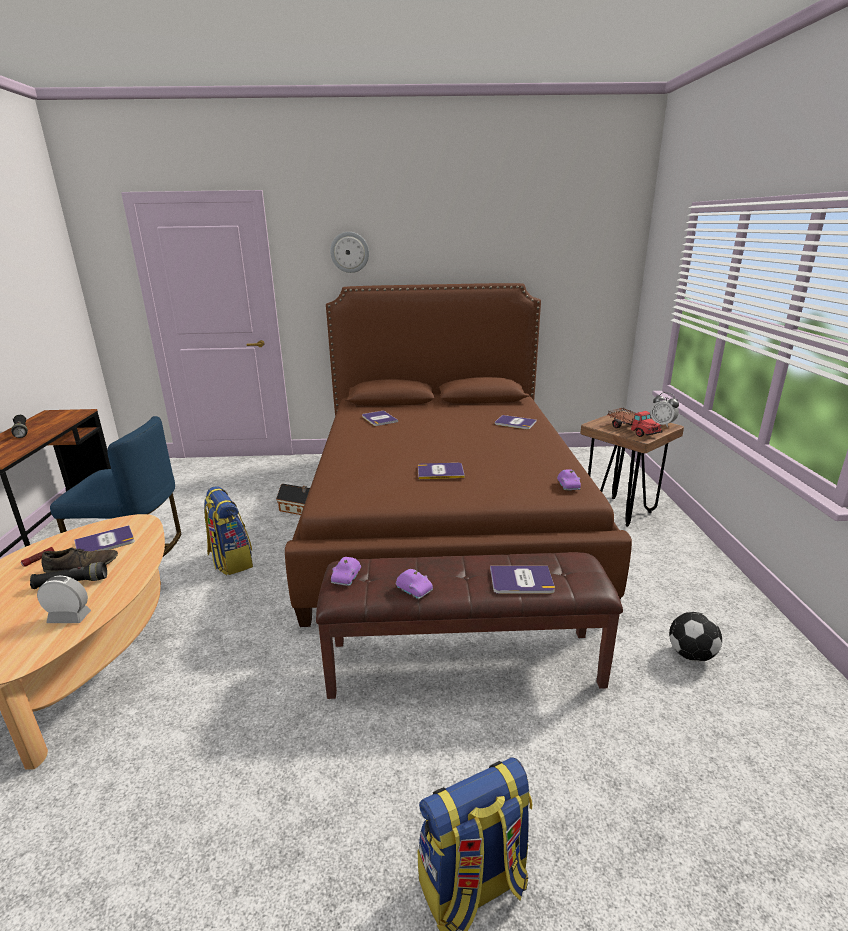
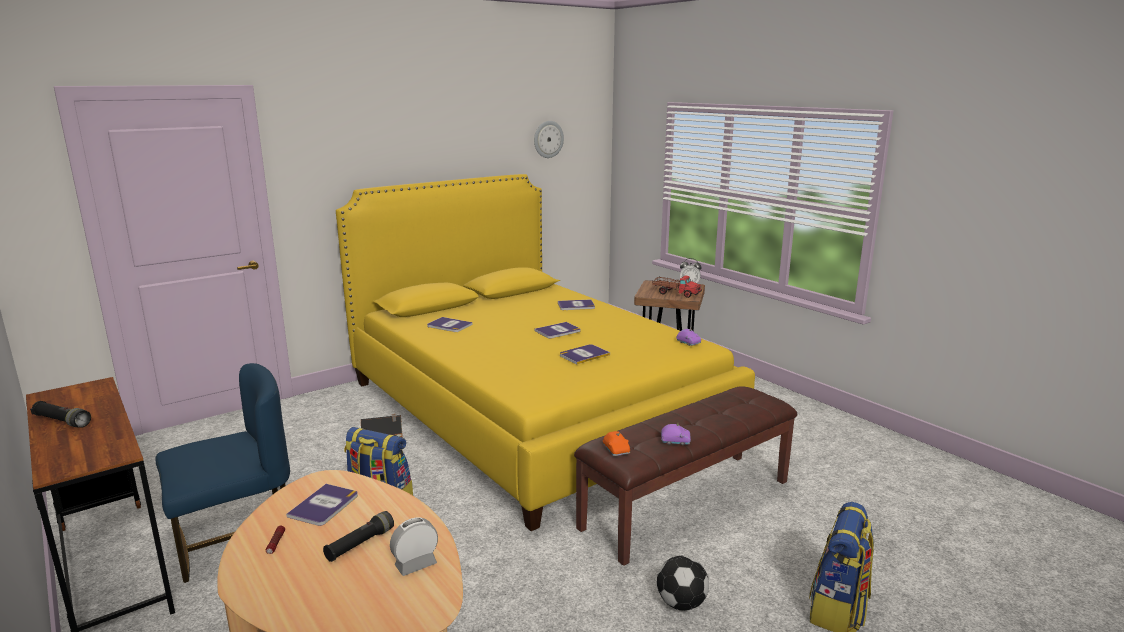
camera: 35 degrees left, 5 degrees down
(82, 566) = (341, 530): brown shoe -> none
(347, 578) = (616, 450): purple toy car -> orange toy car
(349, 252) = (355, 151): wall clock -> wall clock (548, 139)
(442, 514) = (533, 409): brown bed -> yellow bed
(521, 580) = (731, 413): book -> book (558, 331)
(690, 655) = (808, 445): football -> football (680, 604)

